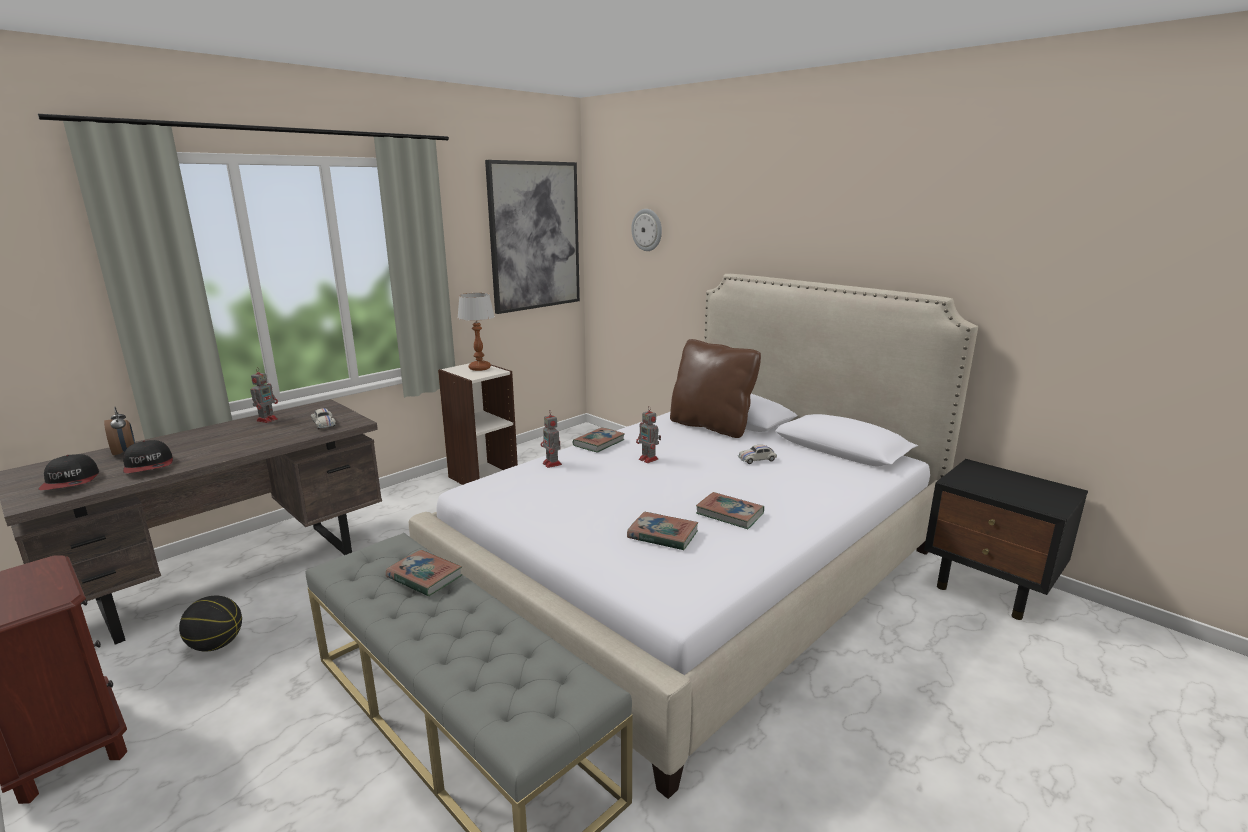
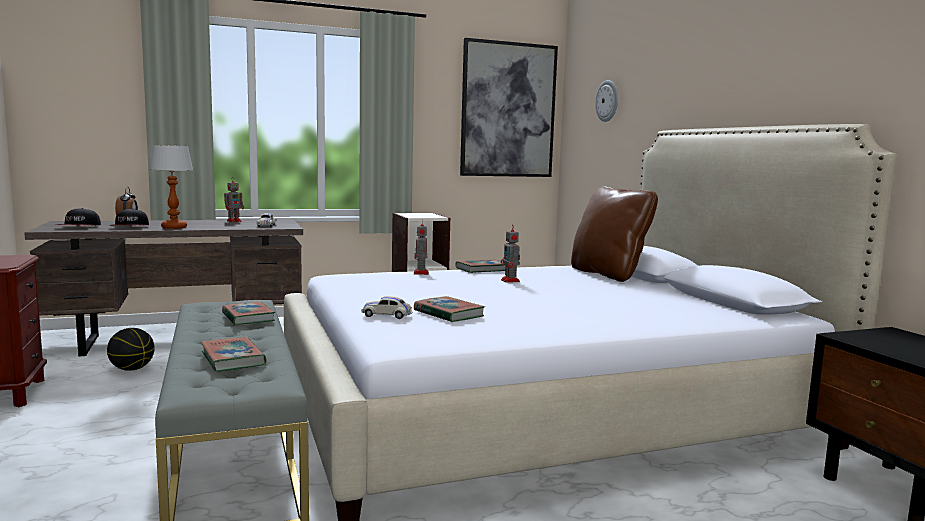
camera: 25 degrees right, 10 degrees down
(479, 368) = (426, 214): table lamp -> table lamp (174, 227)
(729, 514) = (533, 314): book -> book (233, 359)
(757, 459) = (621, 294): white toy car -> white toy car (387, 315)

